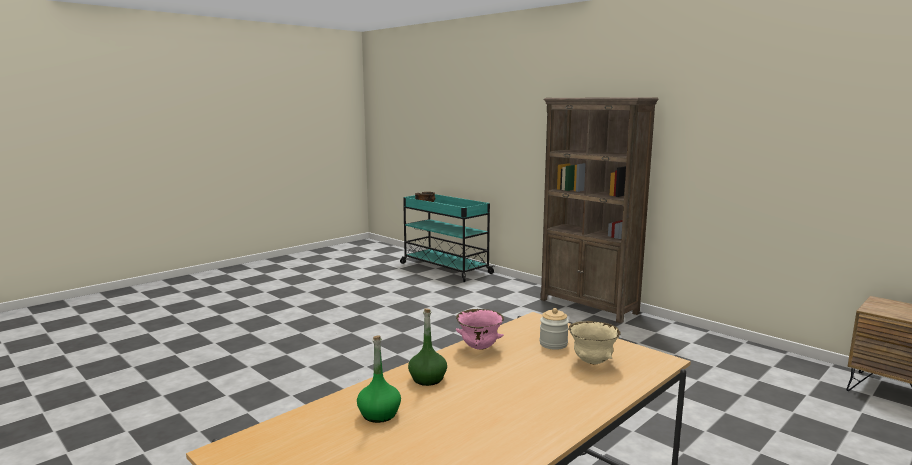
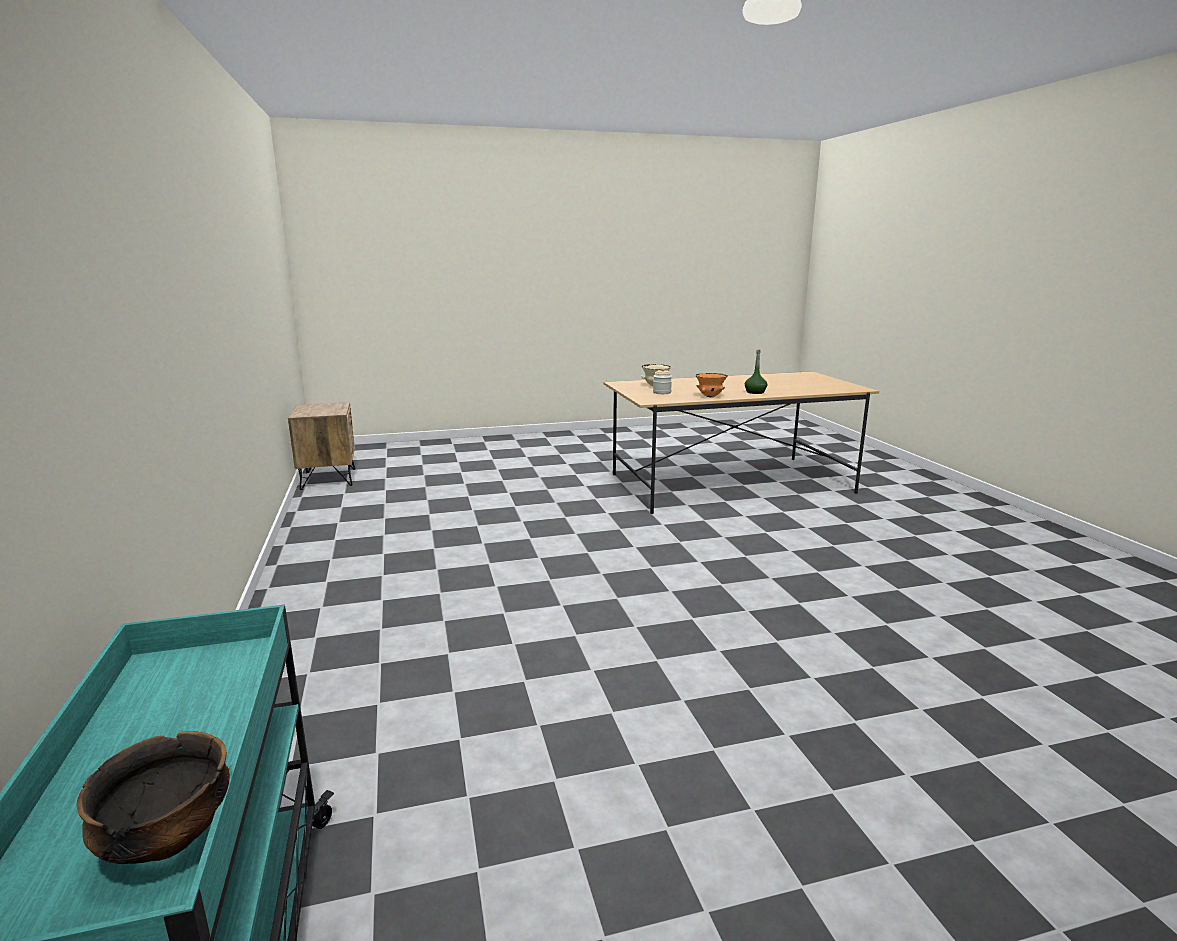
camera: 150 degrees left, 5 degrees up
(379, 414) = (788, 388): green bottle -> none
(479, 348) = (710, 396): pink bowl -> orange bowl
(588, 306) = (288, 624): brown bookcase -> none

